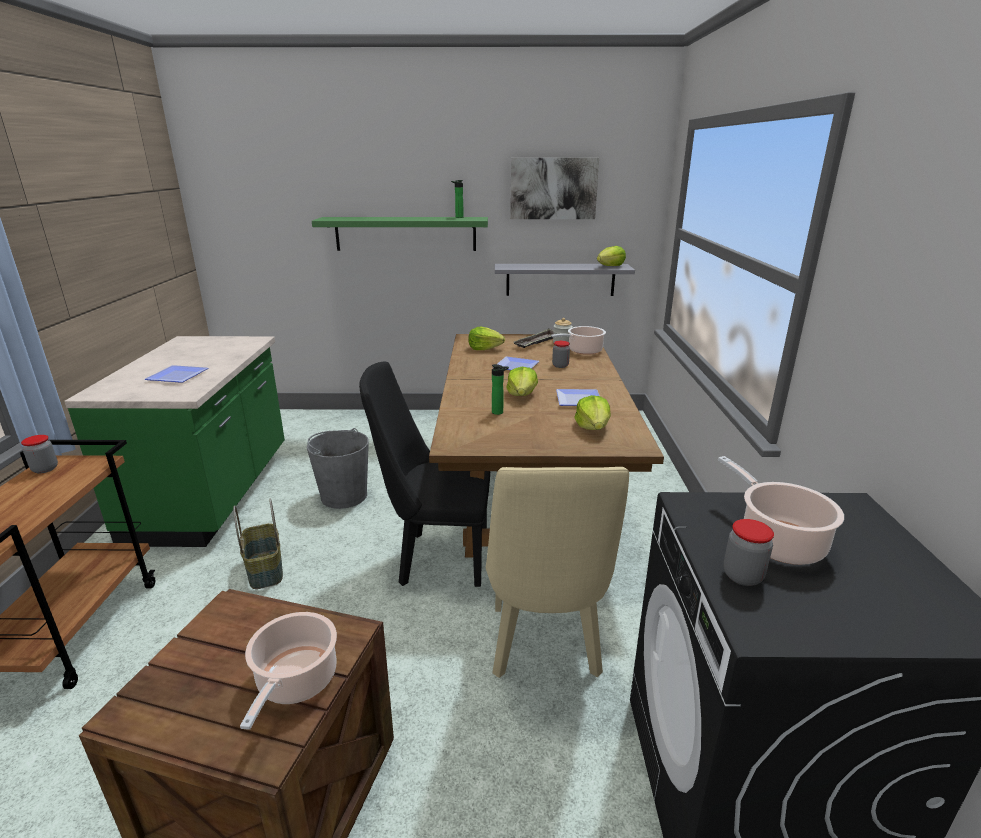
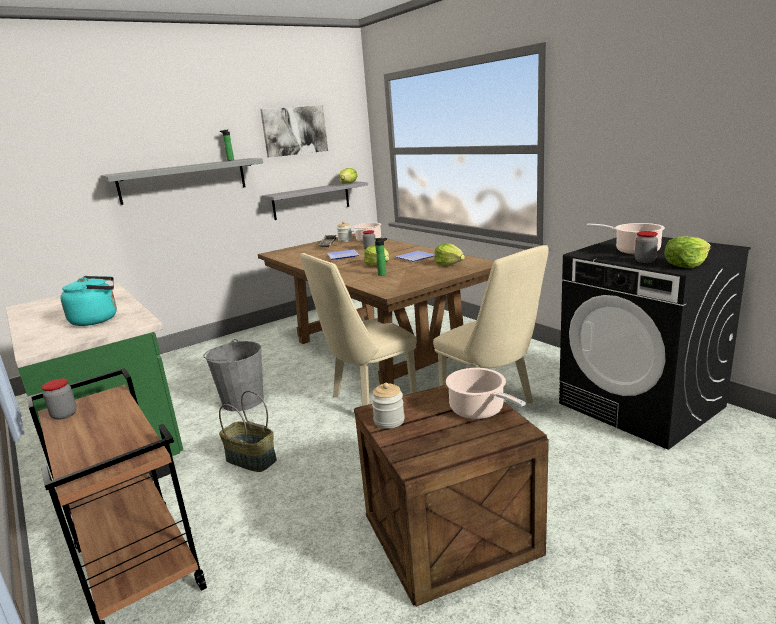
camera: 35 degrees left, 5 degrees down
(178, 377) = (98, 319): plate -> turquoise kettle
(212, 631) = (389, 421): none -> jar
(405, 234) = (183, 180): green shelf -> grey shelf
(435, 558) = (368, 401): black chair -> beige chair
(484, 348) = (299, 254): lettuce -> lettuce (685, 264)

